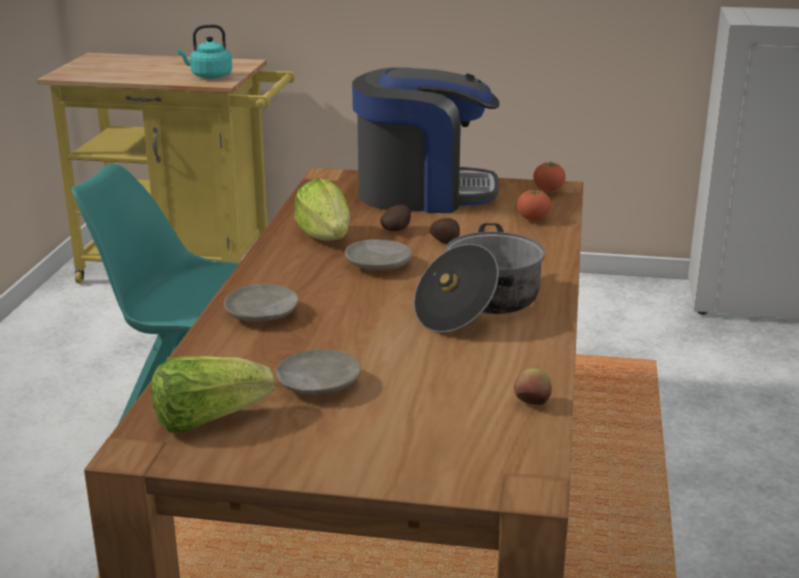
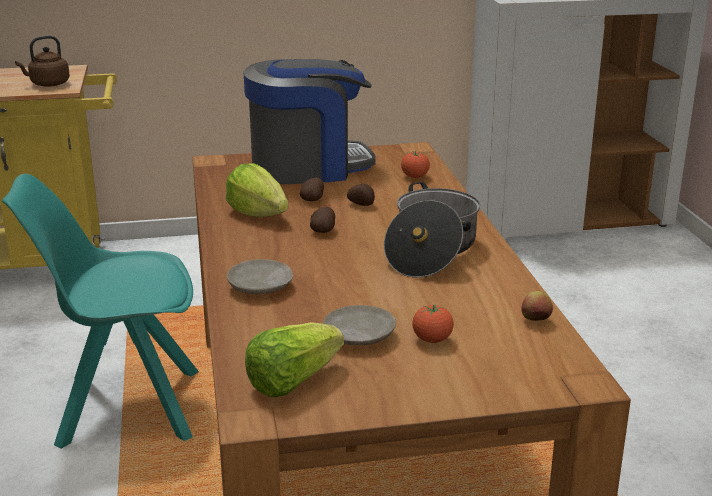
camera: 20 degrees left, 0 degrees up
(209, 76) = (48, 84): turquoise kettle -> brown kettle
(379, 265) = (323, 230): beige plate -> potato
(548, 190) = (407, 152): tomato -> tomato (432, 340)

